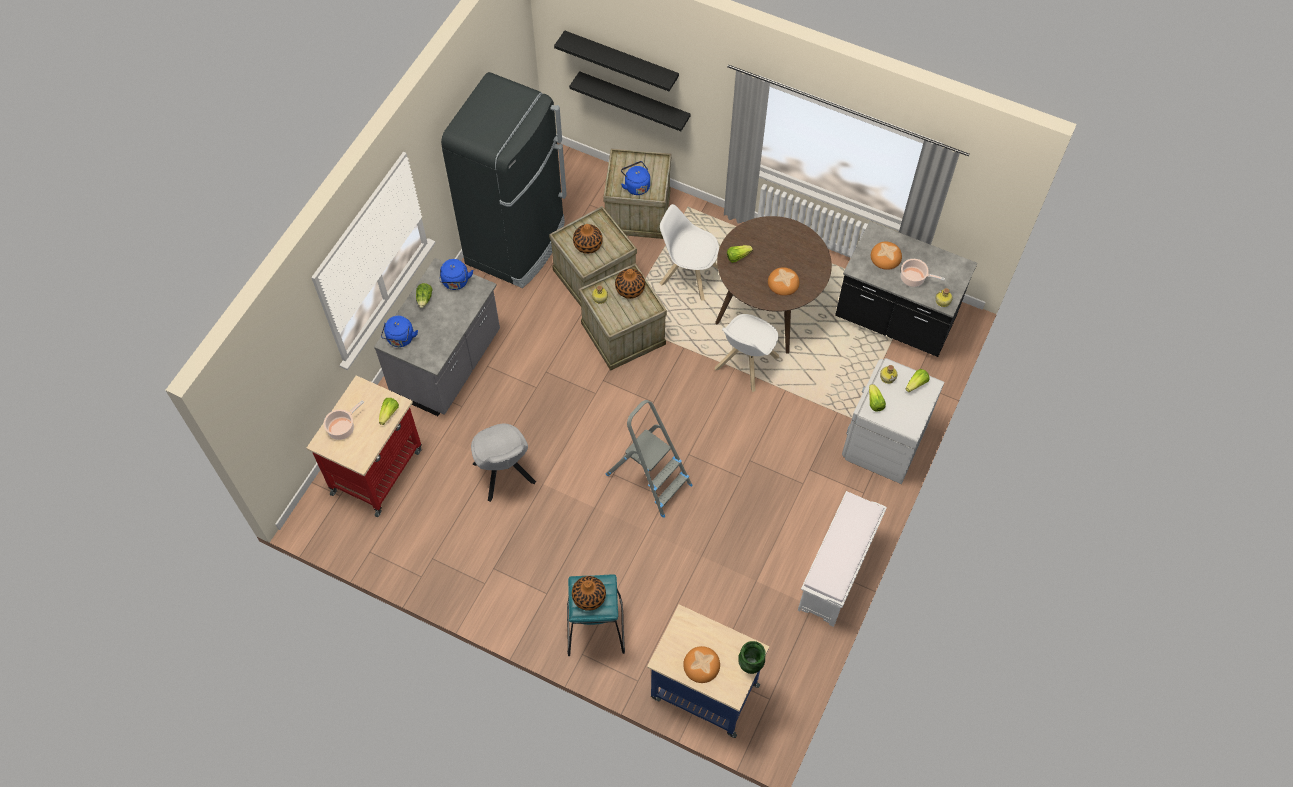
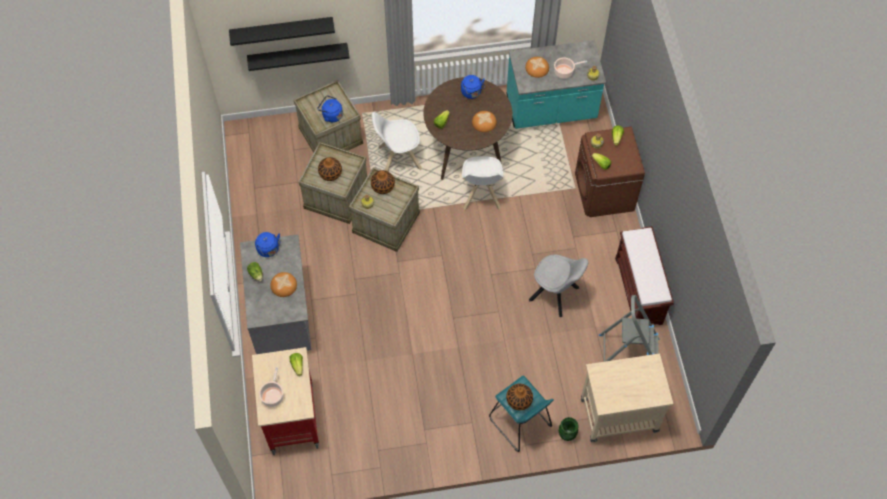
camera: 35 degrees left, 0 degrees up
(400, 339) = (262, 311): blue kettle -> blue kettle (472, 93)
(504, 474) = (382, 364): grey chair -> grey chair (555, 294)
(517, 244) = (264, 205): black fridge -> none
(649, 480) = (479, 307): grey step ladder -> grey step ladder (629, 353)
(701, 665) = (629, 392): bread -> bread (283, 285)
(704, 692) = (618, 416): blue cart -> beige cart
(750, 665) = (658, 372): green vase -> green vase (567, 435)
(836, 574) = (639, 291): white bench -> brown bench
(882, 442) = (603, 192): white washing machine -> brown washing machine
(894, 319) = (551, 110): black counter -> turquoise counter

